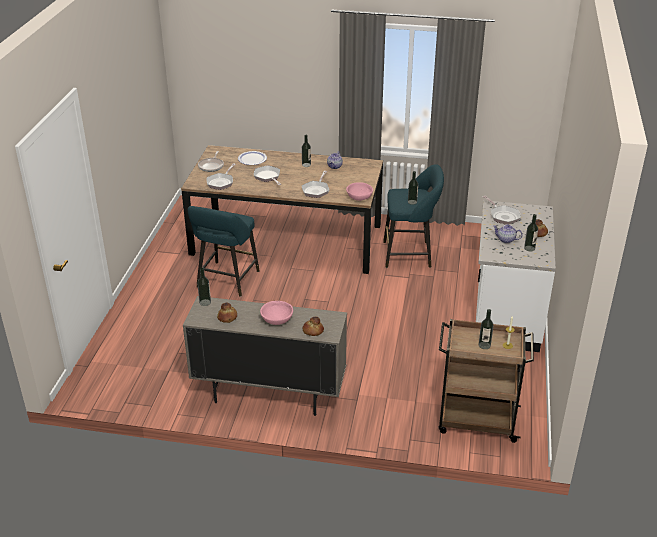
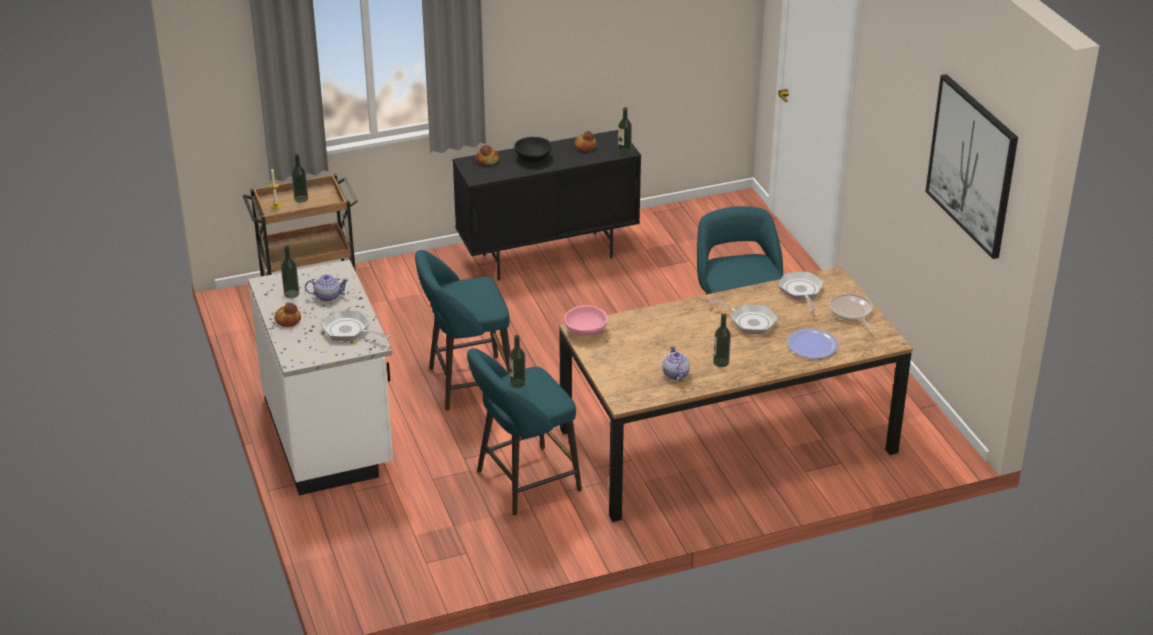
camera: 150 degrees right, 0 degrees up
(145, 68) = (972, 165): none -> picture
(269, 395) = (548, 256): beige cabinet -> black cabinet
(277, 320) = (533, 158): pink bowl -> black bowl
(316, 190) = (658, 323): frying pan -> none
(402, 317) = (466, 384): none -> turquoise stool

